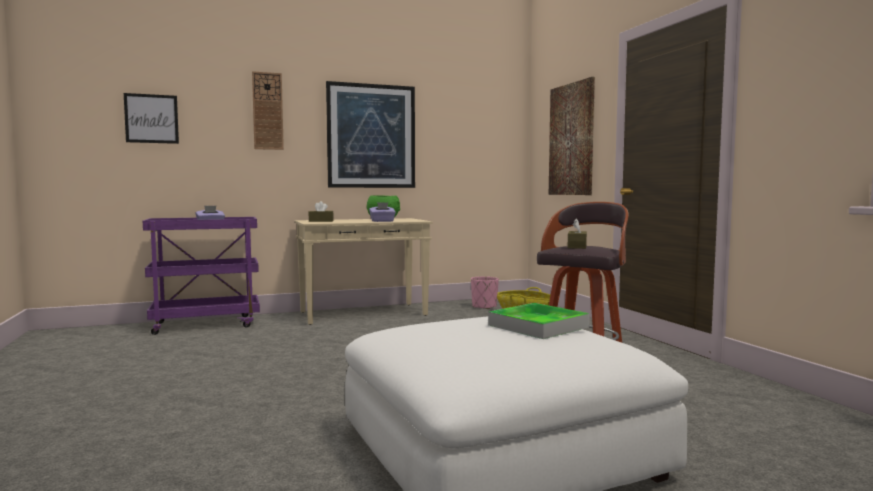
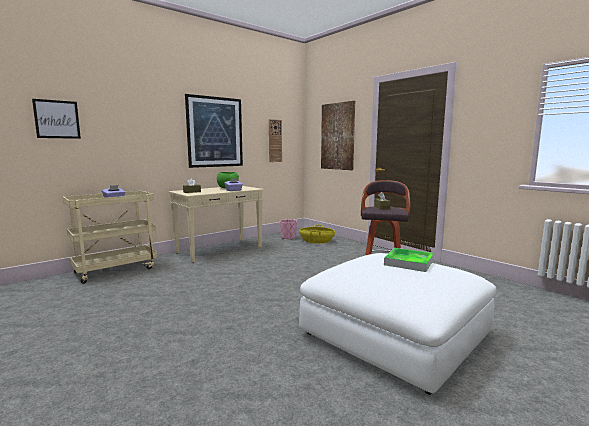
camera: 20 degrees left, 5 degrees up
(207, 324) = (116, 270): purple cart -> beige cart
(267, 111) = (145, 114): wall clock -> wall clock (275, 141)

